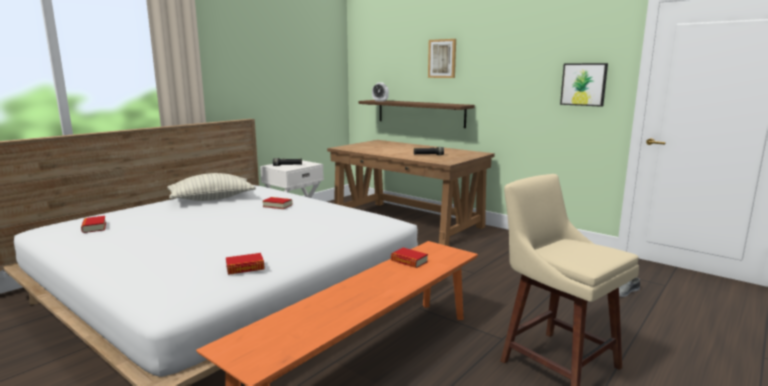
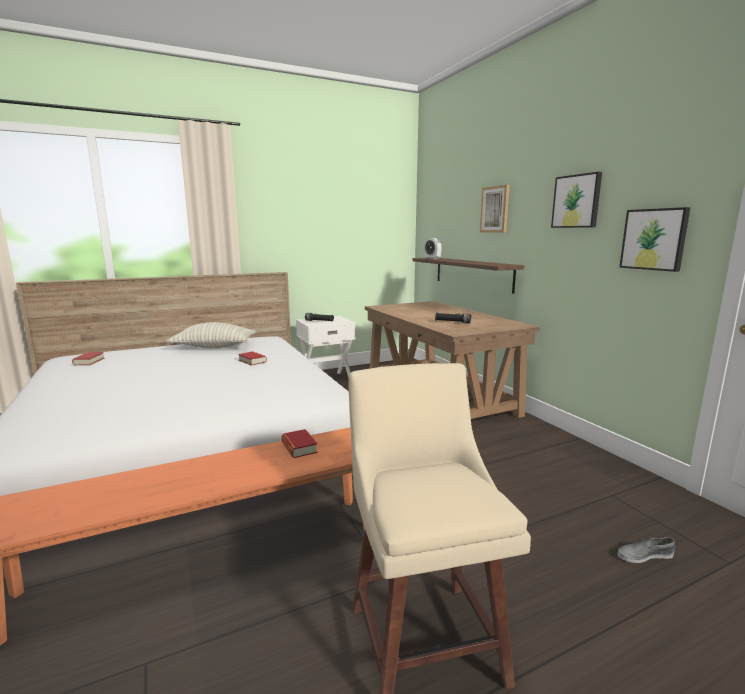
camera: 25 degrees right, 0 degrees up
(245, 268) = (111, 423): book -> none
(520, 55) = (577, 201): none -> picture

